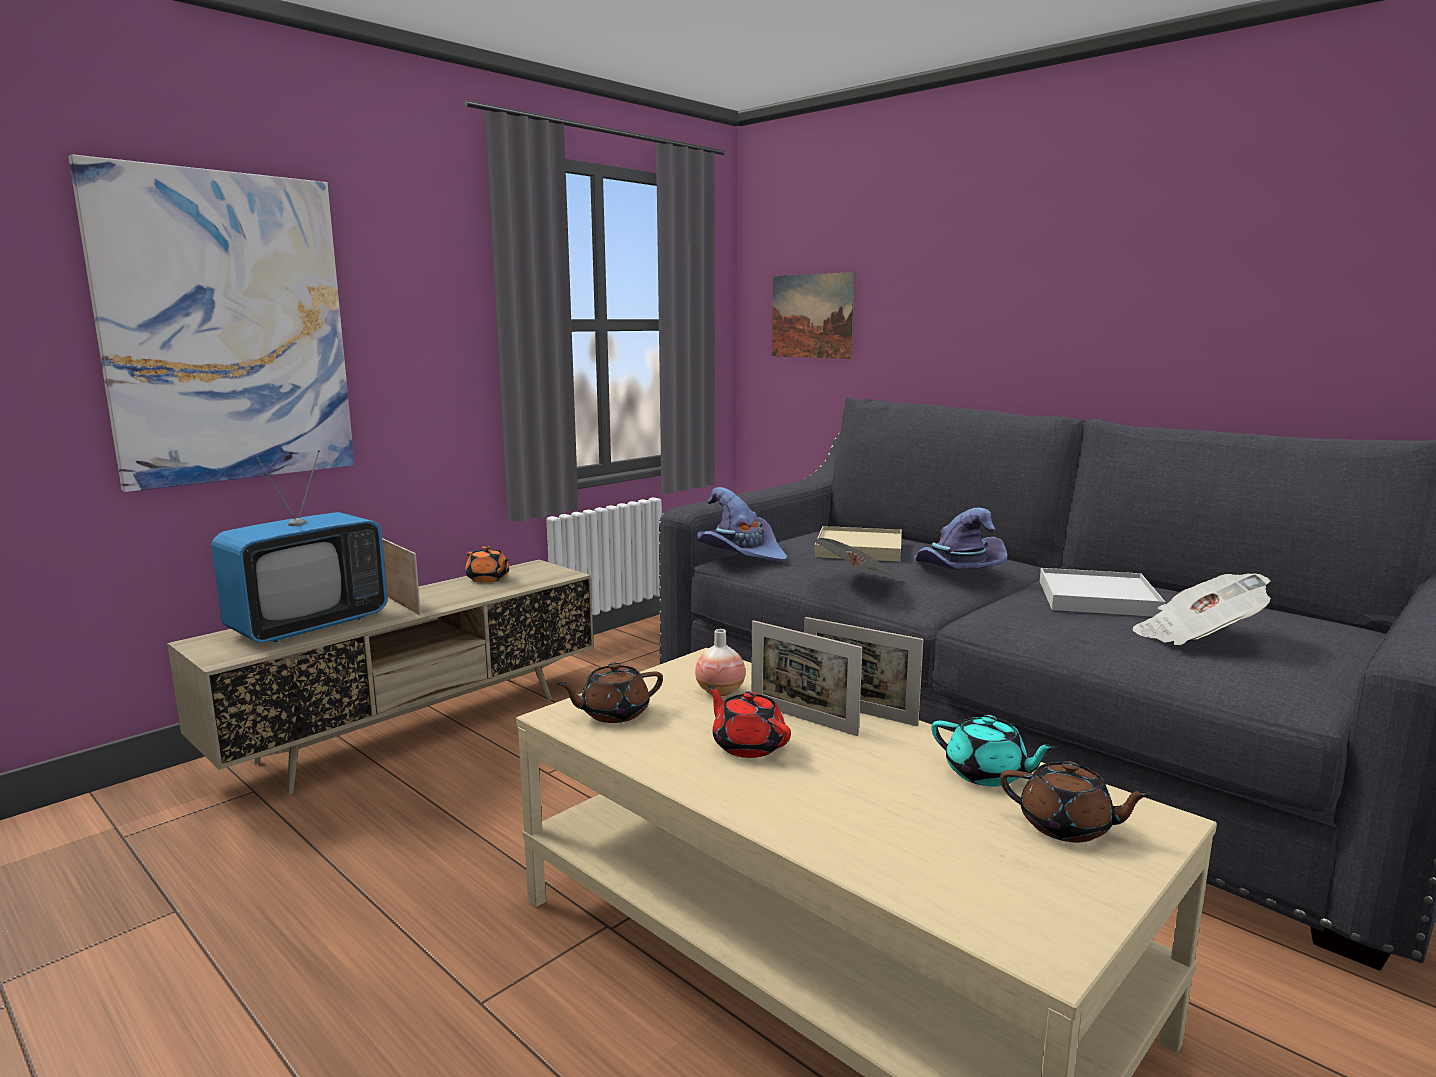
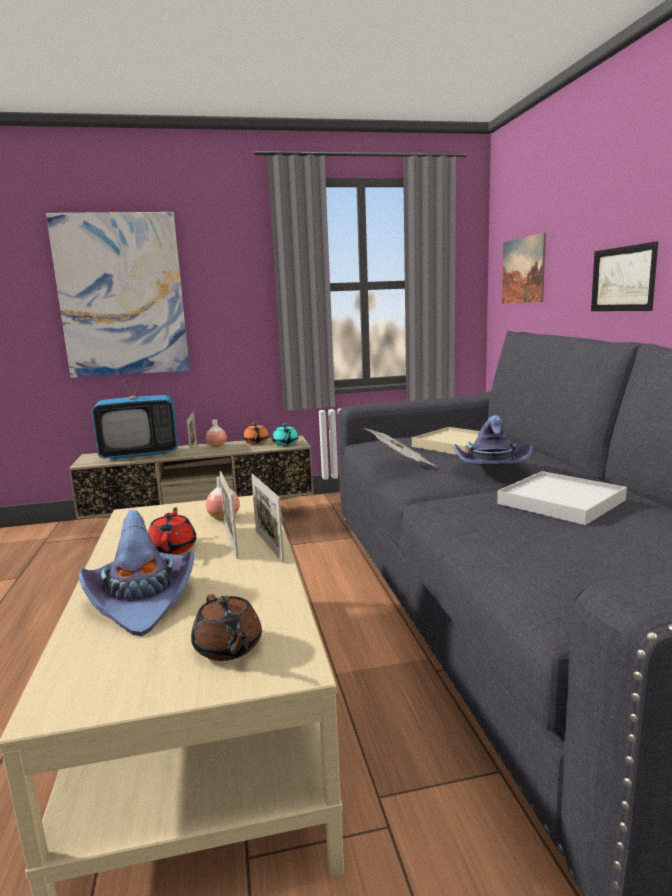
camera: 35 degrees right, 0 degrees up
(429, 592) = (217, 446): none -> vase
(613, 713) = (152, 517): brown teapot -> none
(740, 553) = (372, 439): purple hat -> purple hat (142, 600)
(987, 774) = (256, 602): turquoise teapot -> turquoise teapot (285, 444)
(989, 340) = (623, 279): none -> picture
(1196, 637) = (576, 545): newspaper -> none

